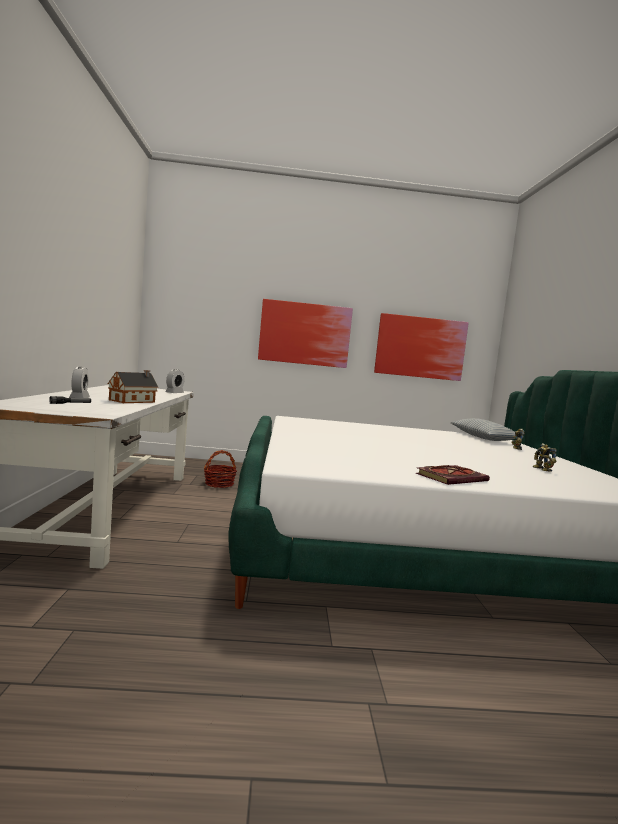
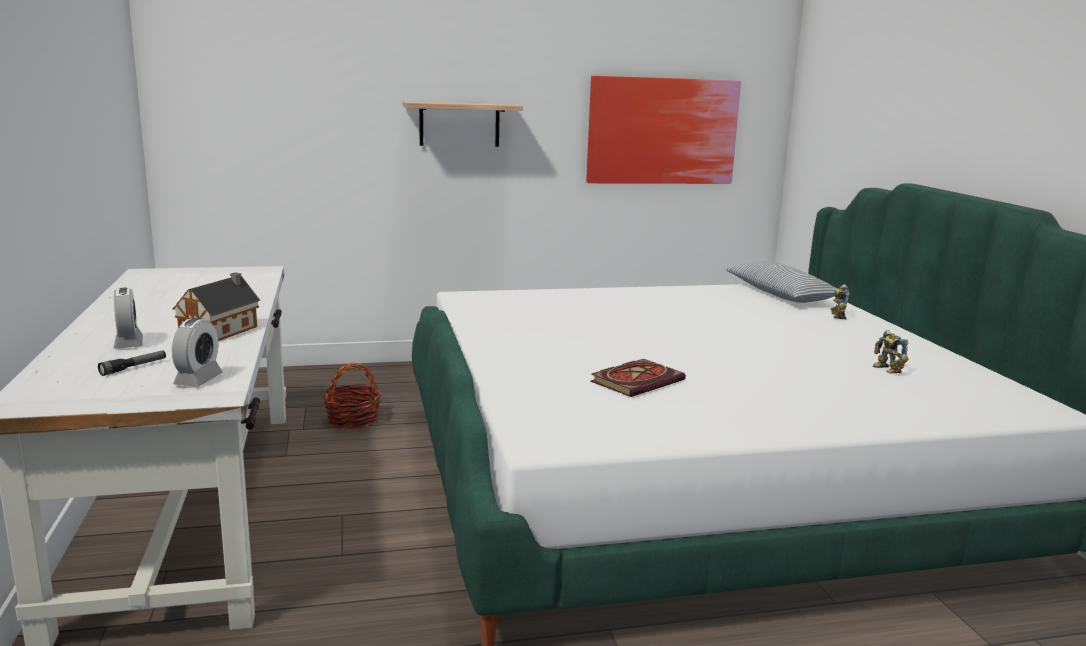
camera: 10 degrees left, 10 degrees up
(174, 393) = (259, 280): alarm clock -> alarm clock (198, 380)
(305, 334) = (459, 124): picture -> shelf
(451, 477) = (773, 420): book -> book (637, 381)

